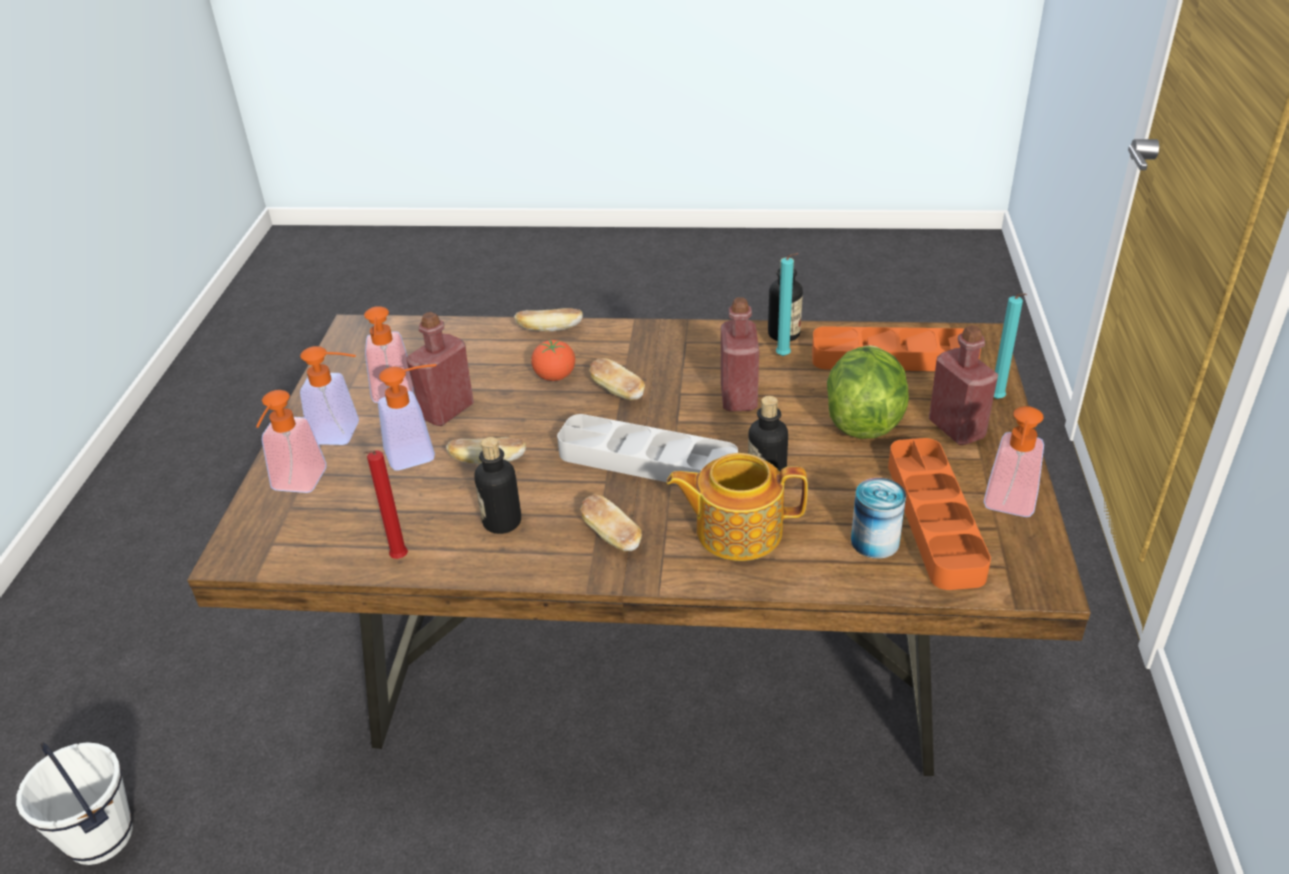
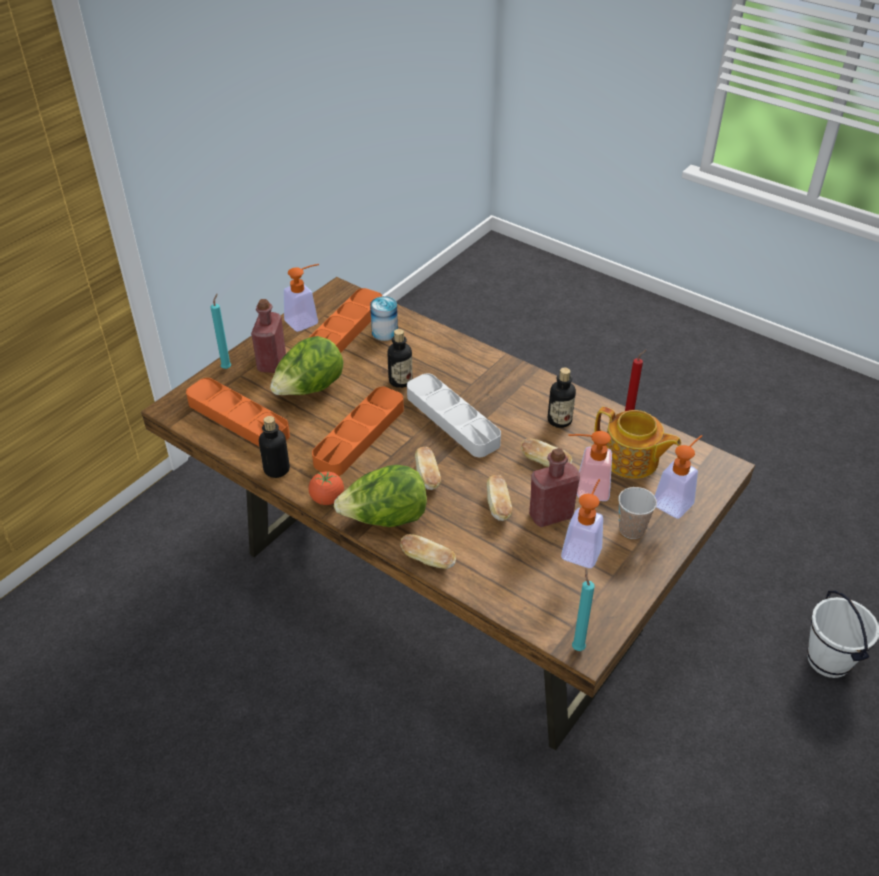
camera: 150 degrees left, 5 degrees up
(344, 433) = (631, 530): soap dispenser -> cup
(555, 377) = (458, 509): tomato -> tomato (327, 499)
(611, 536) = (506, 387): bread -> bread (498, 506)
(624, 341) = (385, 519): none -> lettuce
(736, 530) = (442, 364): teapot -> teapot (631, 460)
(738, 397) = (359, 436): red bottle -> orange tray
(784, 357) = (298, 451): turquoise candle -> turquoise candle (577, 646)

